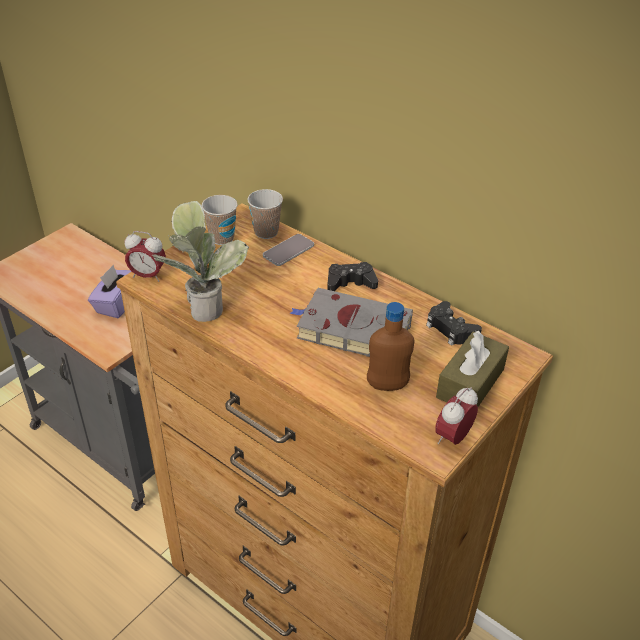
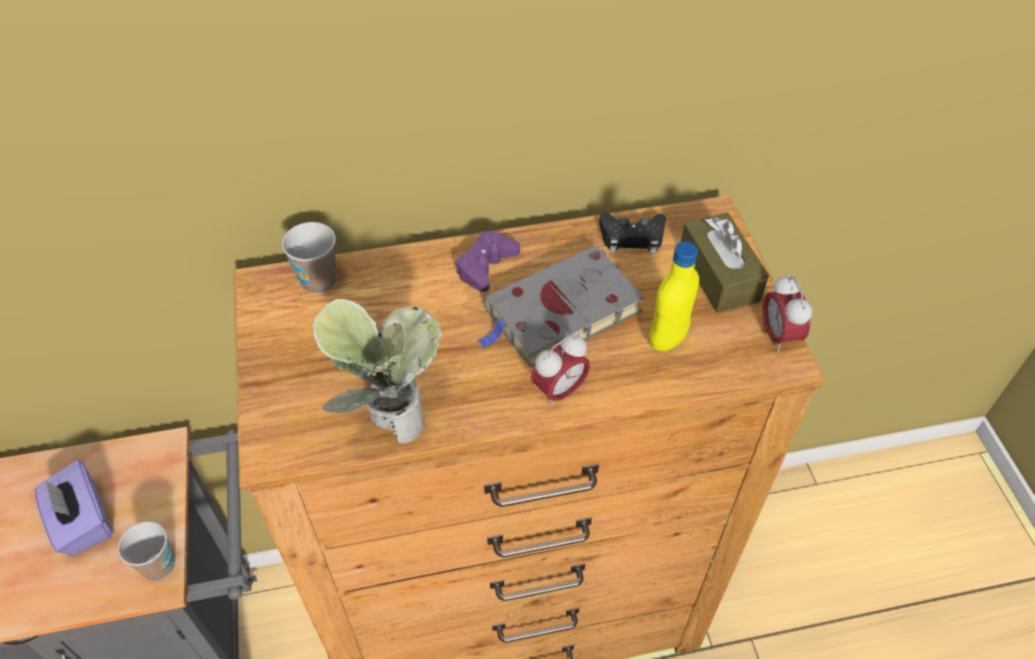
camera: 50 degrees left, 10 degrees up
(148, 276) = (270, 445): alarm clock -> alarm clock (559, 391)
(222, 238) = (281, 328): cup -> cup (159, 566)
(288, 251) = (375, 283): phone -> none
(350, 282) = (486, 266): black game controller -> purple game controller
(387, 385) = (668, 338): brown bottle -> yellow bottle

